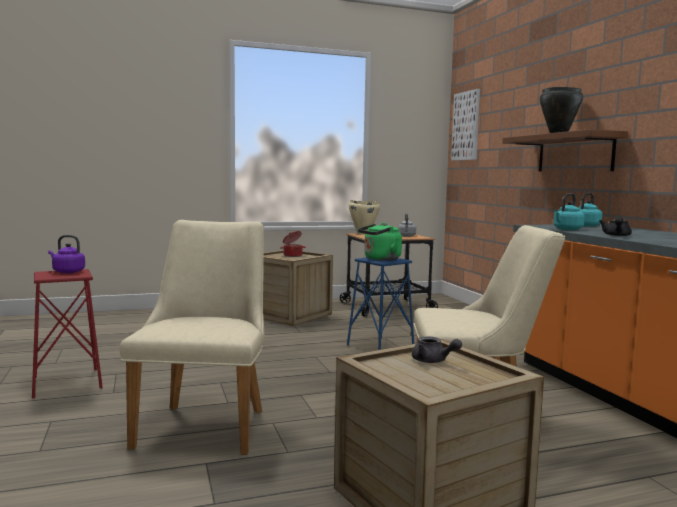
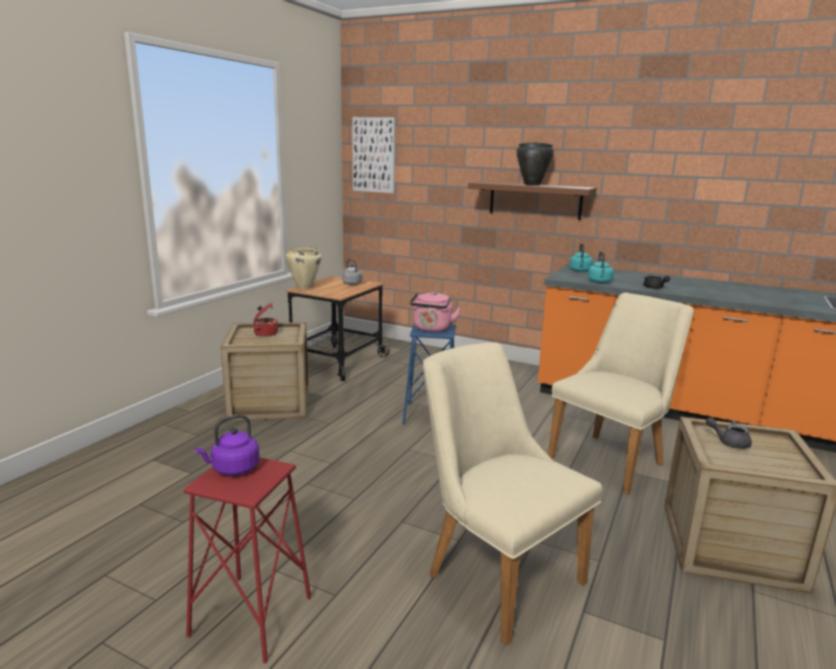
camera: 45 degrees left, 10 degrees up
(380, 259) = (432, 329): green kettle -> pink kettle
(433, 361) = (729, 442): grey teapot -> grey teapot turned 150 degrees counterclockwise

